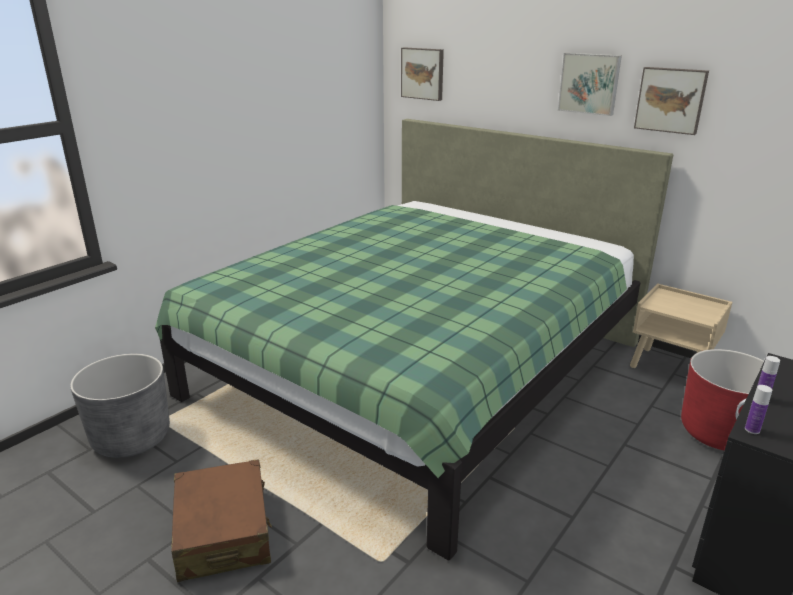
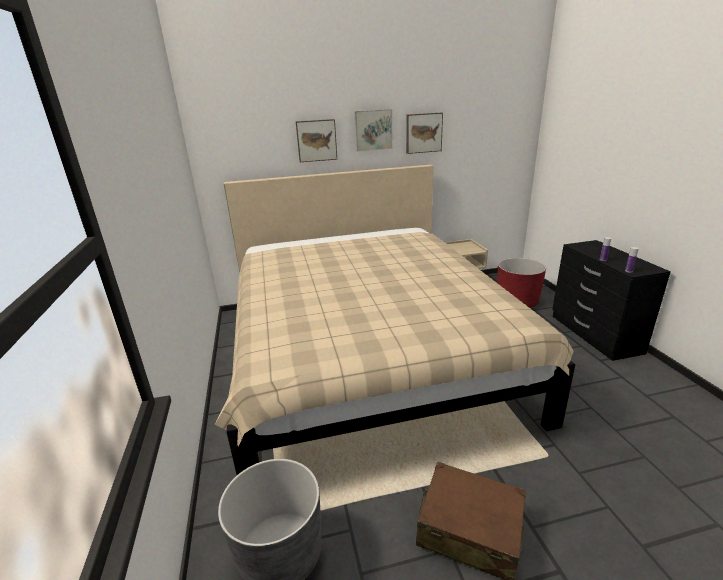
camera: 50 degrees left, 0 degrees up
(417, 368) = (366, 355): green bed -> beige bed
(423, 73) = (232, 141): picture -> picture (316, 140)

